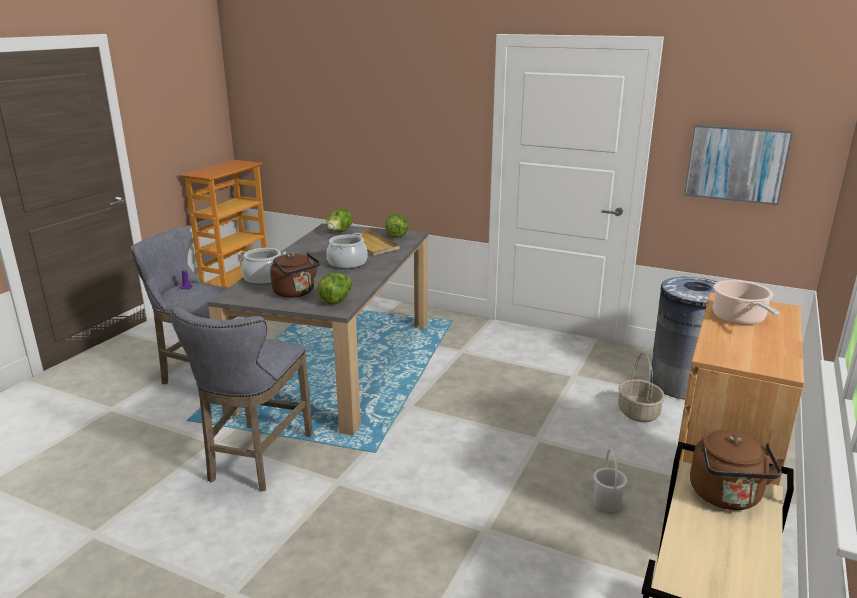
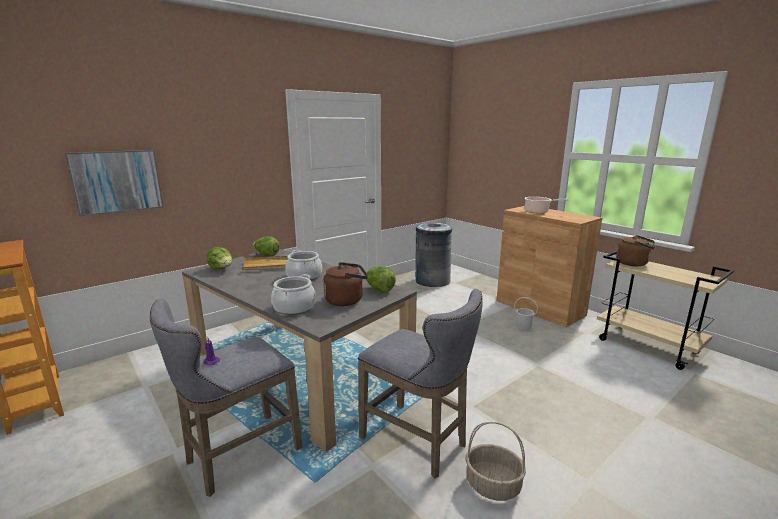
camera: 65 degrees left, 5 degrees down
(638, 412) = (450, 297): basket -> basket (492, 485)
(736, 163) = (415, 162): picture -> picture (117, 181)

